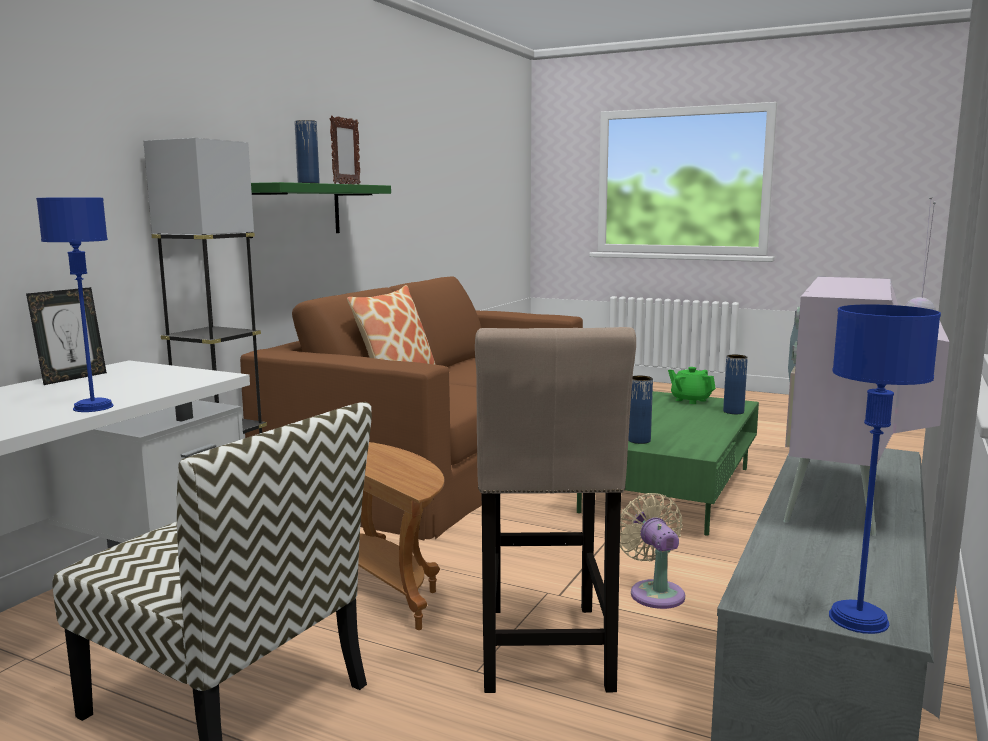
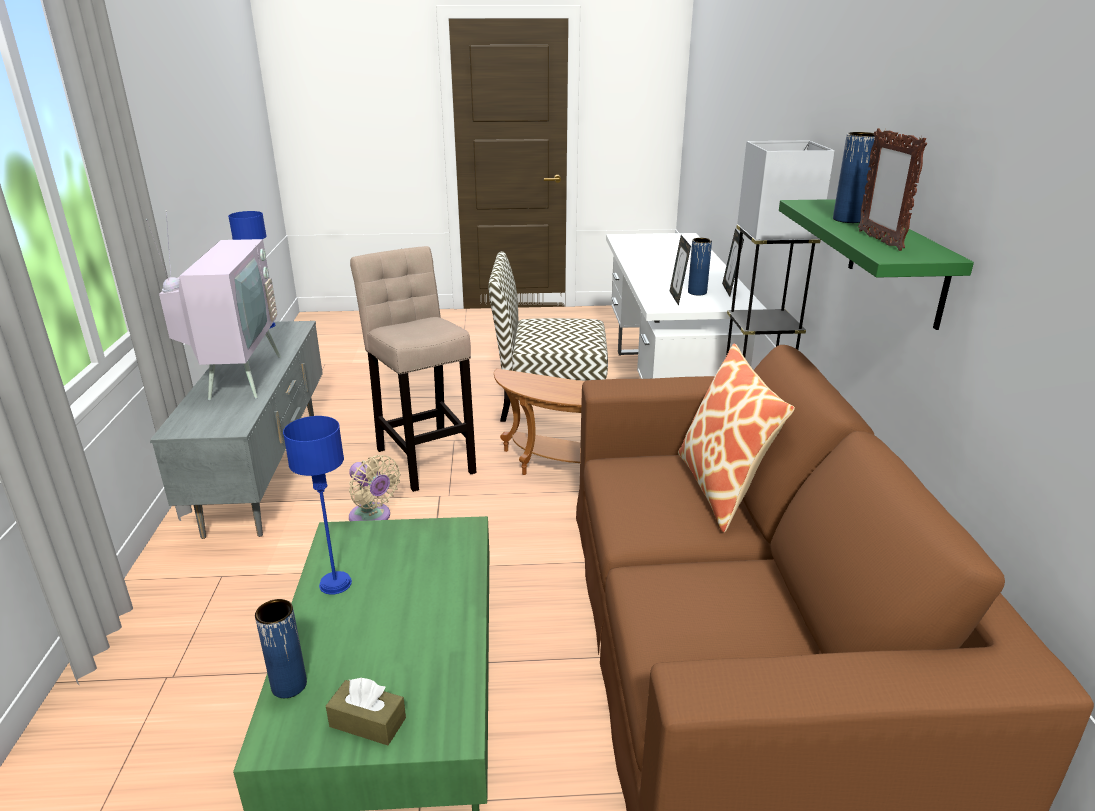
camera: 150 degrees right, 15 degrees up
(94, 407) = (642, 278): blue table lamp -> blue table lamp (334, 584)
(160, 380) = (677, 298): none -> picture frame
(639, 440) = (409, 540): blue vase -> blue vase (697, 292)
(690, 400) = (367, 722): green teapot -> brown tissue box

